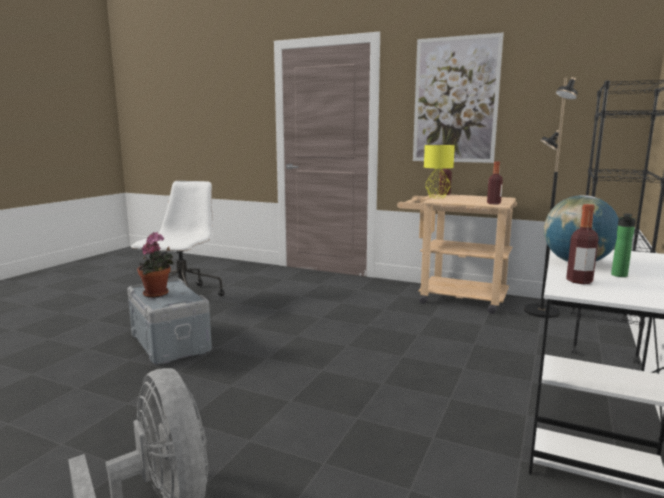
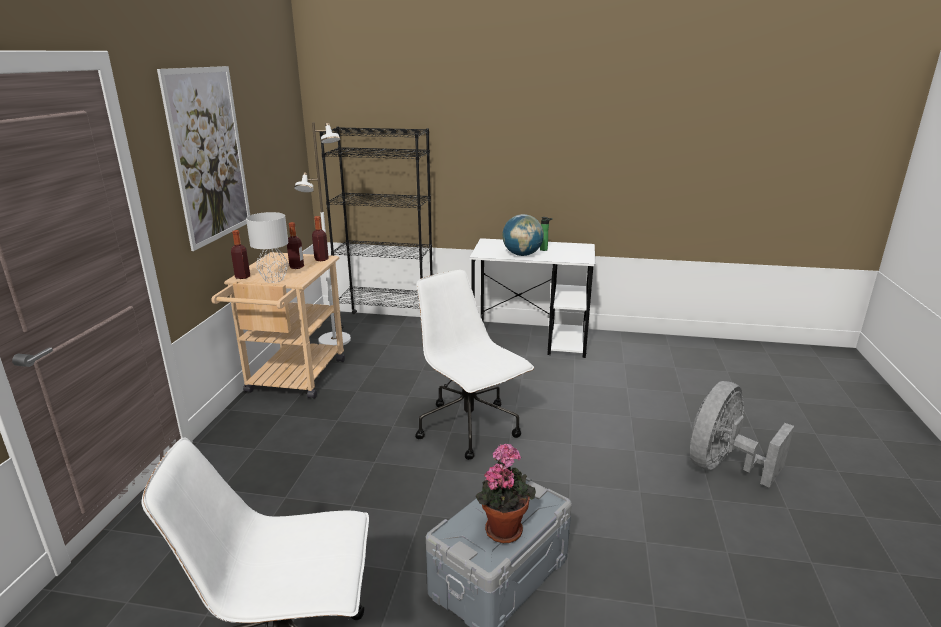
camera: 105 degrees left, 10 degrees up
(348, 354) = (470, 428): none -> white office chair
(437, 197) = (273, 279): yellow table lamp -> grey table lamp
(540, 311) = (334, 340): black floor lamp -> white floor lamp
(579, 281) = (564, 257): bottle -> bottle (296, 267)

